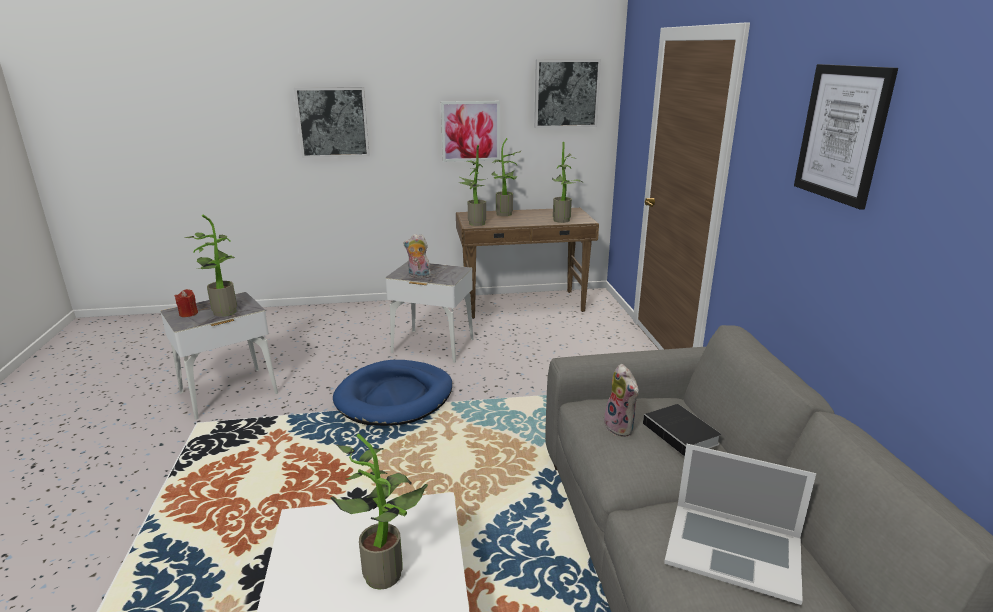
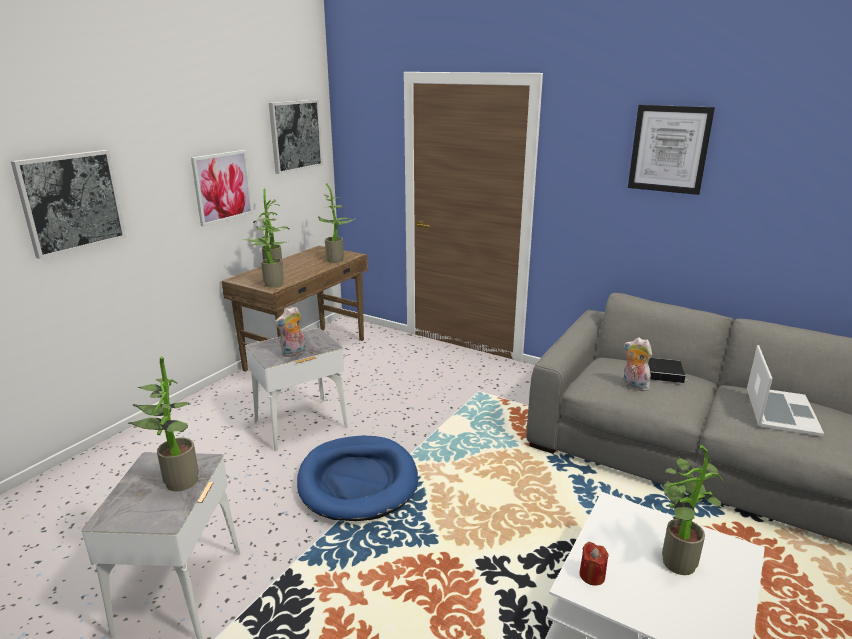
camera: 50 degrees left, 0 degrees up
(188, 313) = (137, 509): red candle -> red candle (592, 575)
(621, 427) = (633, 386): plush toy -> plush toy turned 150 degrees counterclockwise
(733, 550) = (781, 411): laptop -> laptop turned 45 degrees counterclockwise

